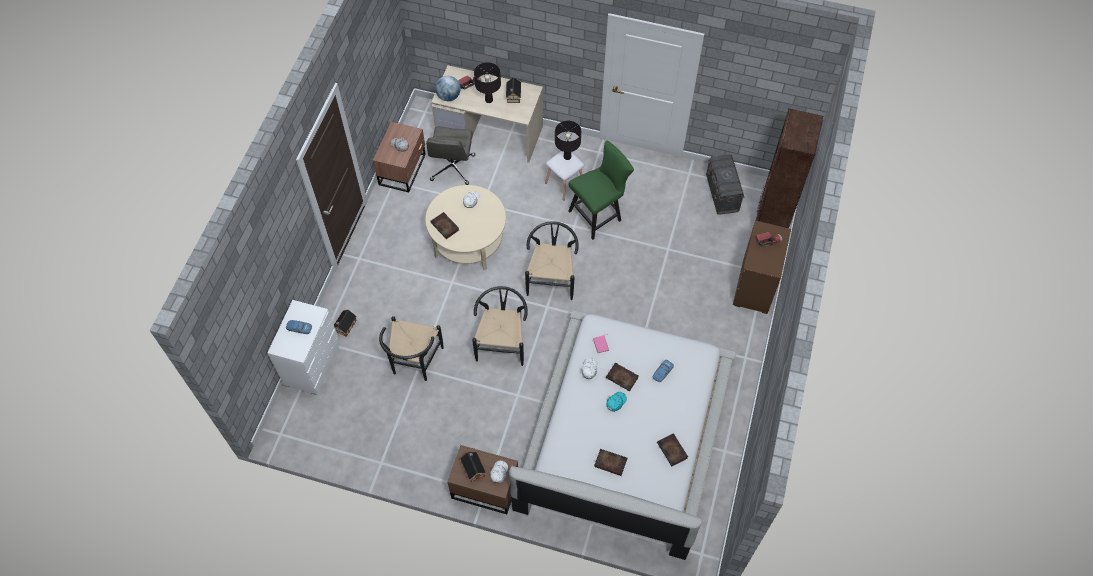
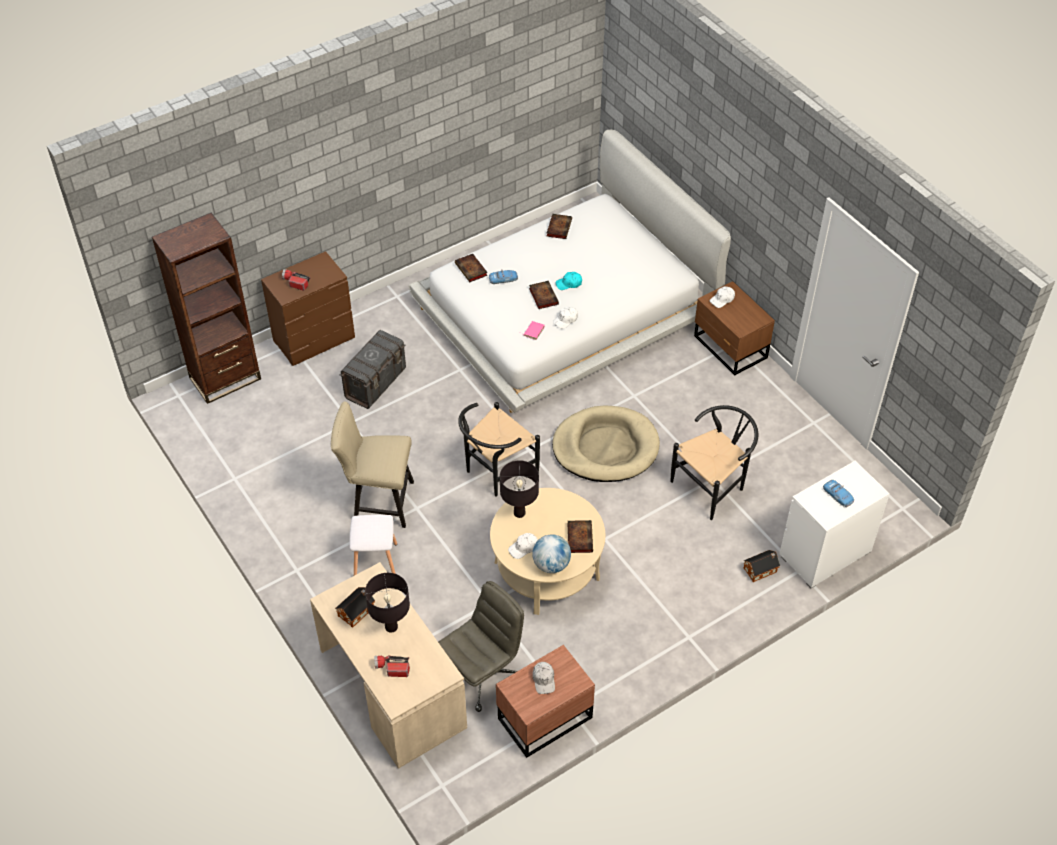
camera: 140 degrees left, 10 degrees down
(448, 96) = (435, 668): globe -> globe (551, 564)
(473, 468) = (742, 315): toy house -> none
(502, 342) = (605, 447): black chair -> beige dog bed
(567, 157) = (362, 533): black table lamp -> black table lamp (519, 513)
(598, 215) = (378, 502): green chair -> beige chair
(609, 463) = (620, 250): book -> book (471, 270)
(722, 194) = (231, 436): grey storage box -> grey storage box (376, 383)

